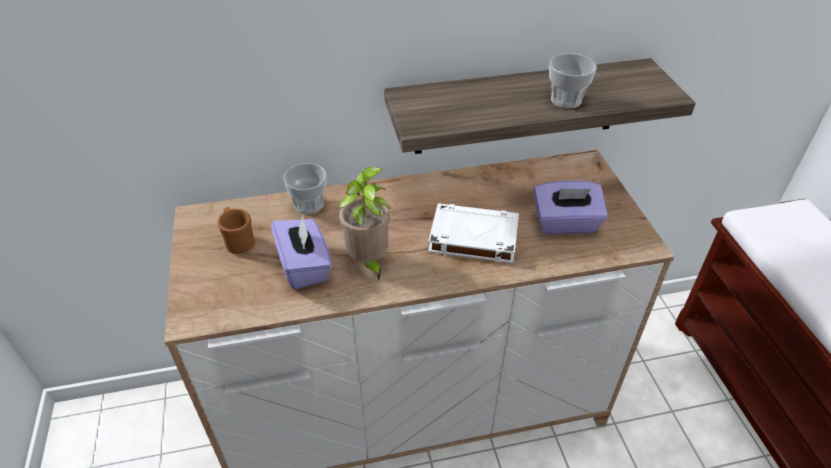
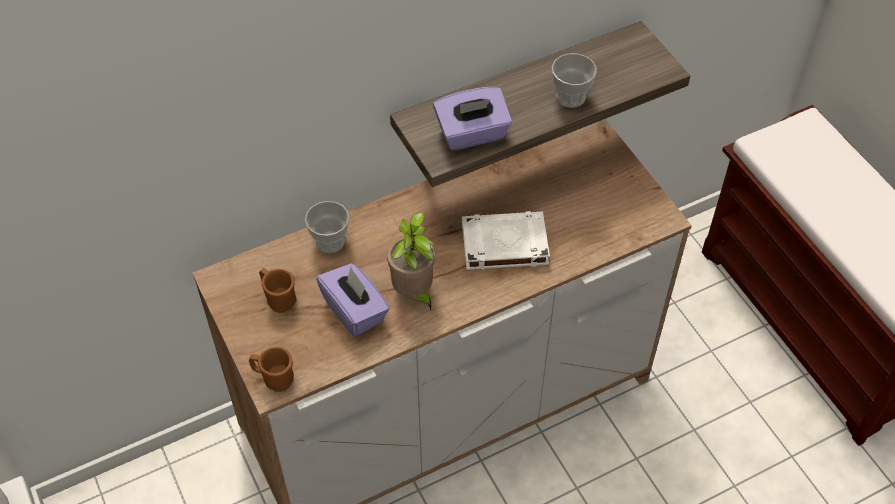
camera: 15 degrees left, 10 degrees up
(196, 311) = (274, 378): none -> brown mug
(565, 224) = (587, 210): purple tissue box -> purple tissue box (472, 134)

